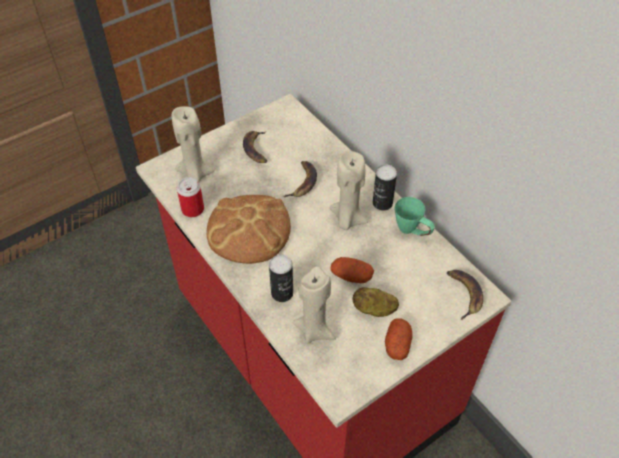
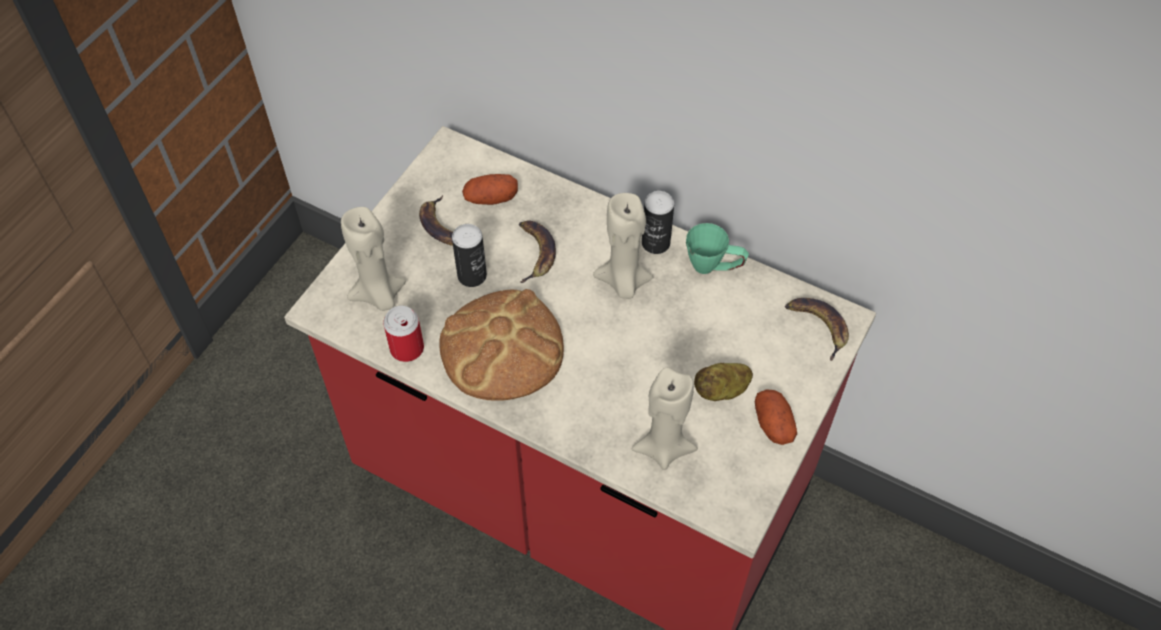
camera: 25 degrees left, 5 degrees up
(282, 293) = (595, 416): can -> can (472, 275)
(351, 276) = (670, 358): potato -> potato (491, 198)

